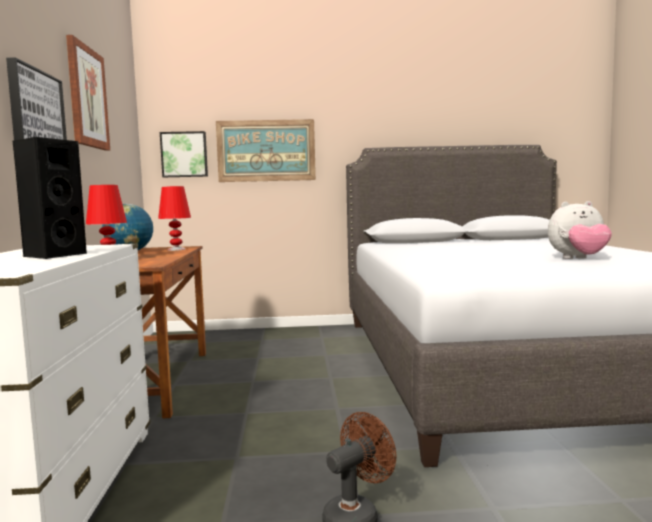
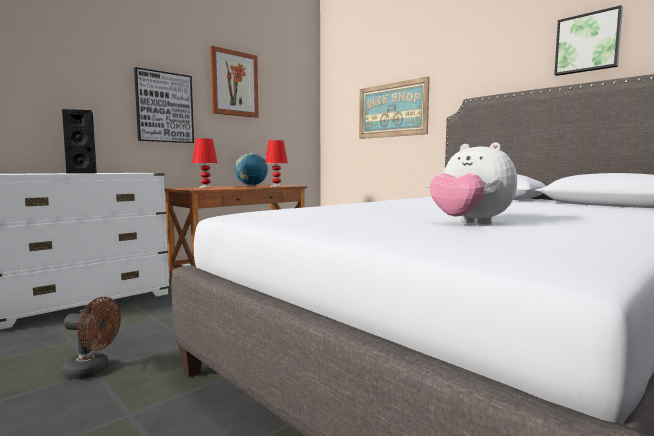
camera: 50 degrees right, 0 degrees up
(184, 154) = (342, 118): picture -> picture (588, 43)

